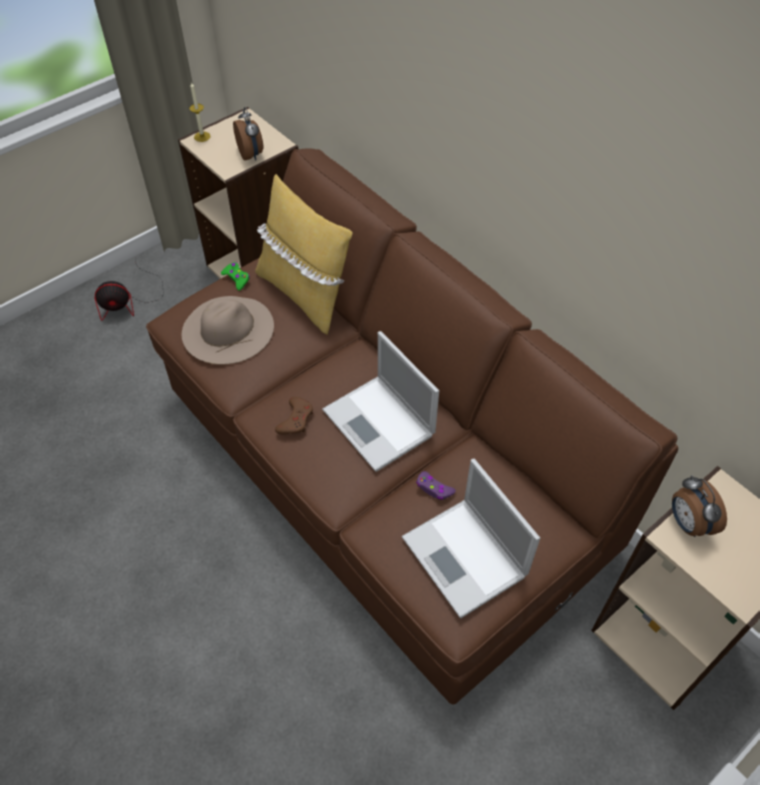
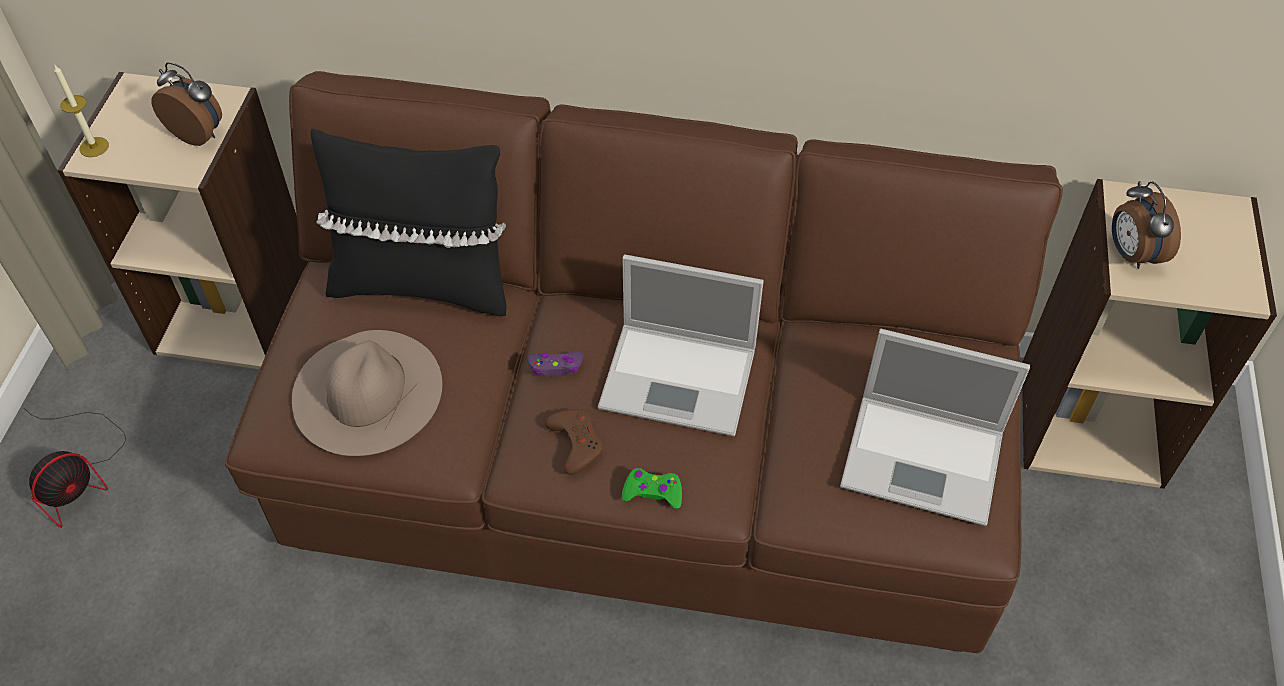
camera: 40 degrees left, 0 degrees up
(236, 278) = (307, 320): green game controller -> green game controller (653, 492)
(304, 294) = (423, 284): yellow pillow -> black pillow
(434, 489) = (817, 409): purple game controller -> purple game controller (556, 367)
(687, 523) = (1131, 254): alarm clock -> alarm clock turned 45 degrees clockwise

